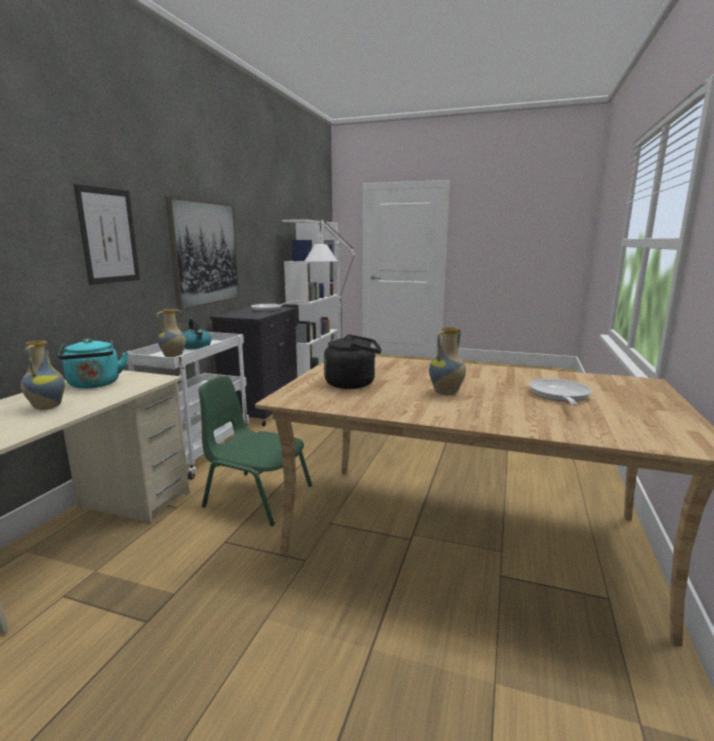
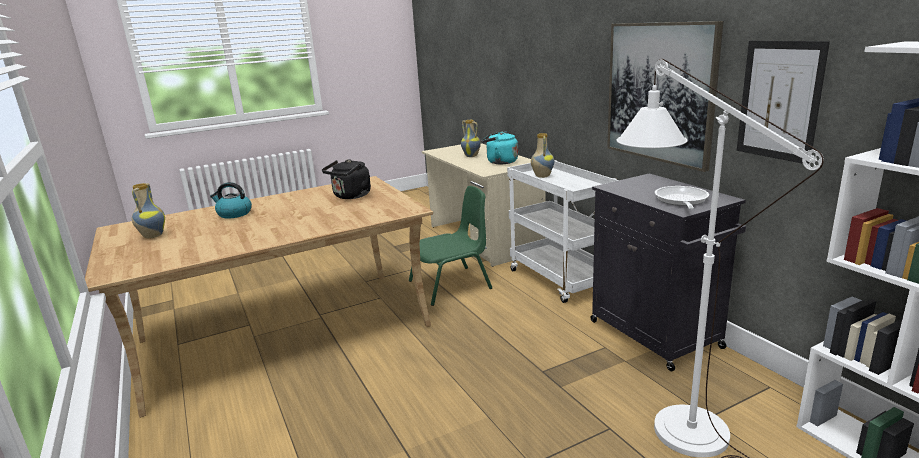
camera: 135 degrees right, 5 degrees up
(108, 236) = (563, 64): picture -> picture (779, 100)
(196, 346) = (574, 184): kettle -> kettle (234, 214)
(446, 393) = (280, 210): vase -> vase (152, 236)
(559, 396) = (197, 233): frying pan -> none

